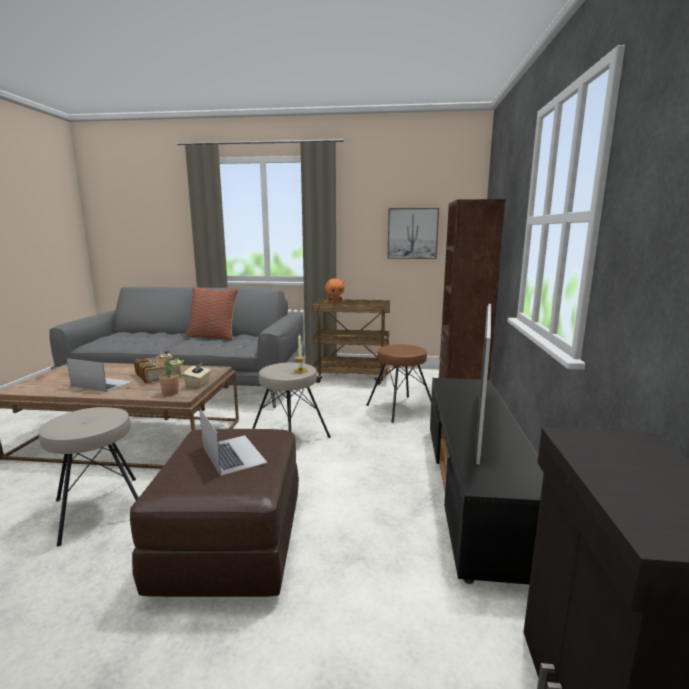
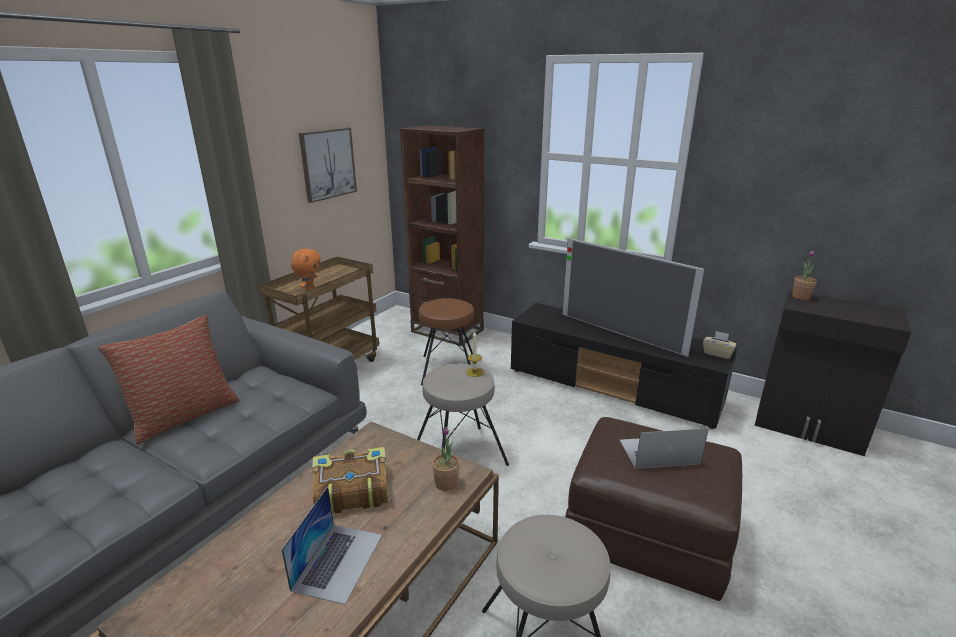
camera: 65 degrees left, 10 degrees up
(101, 384) = (338, 561): laptop -> laptop turned 150 degrees clockwise
(198, 384) = (426, 456): beige tissue box -> beige tissue box (717, 353)
(631, 440) = (800, 297): none -> potted plant

